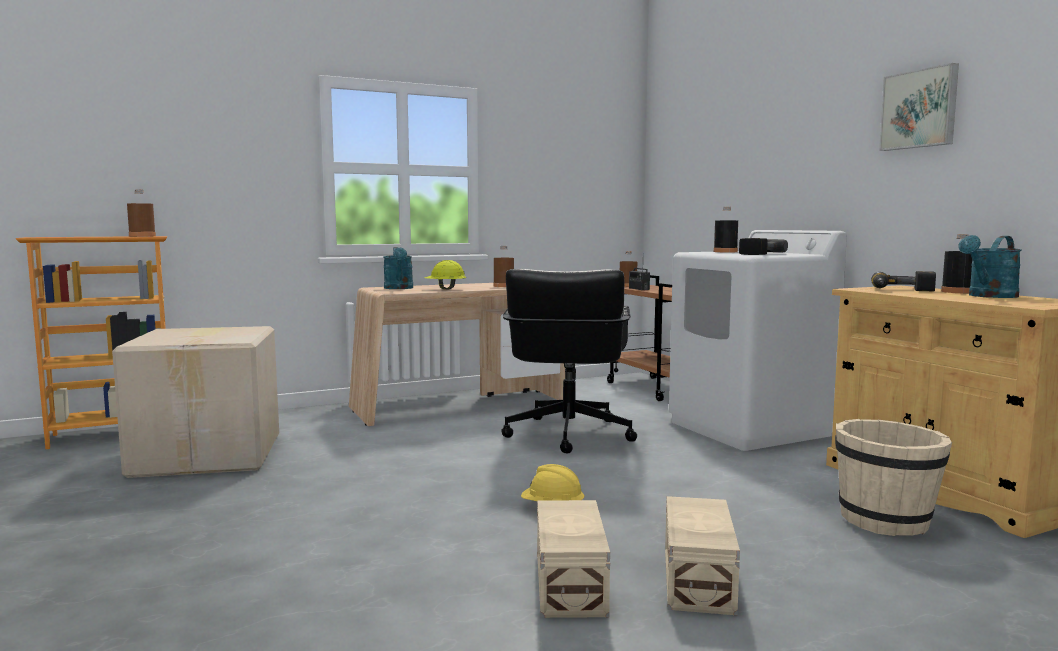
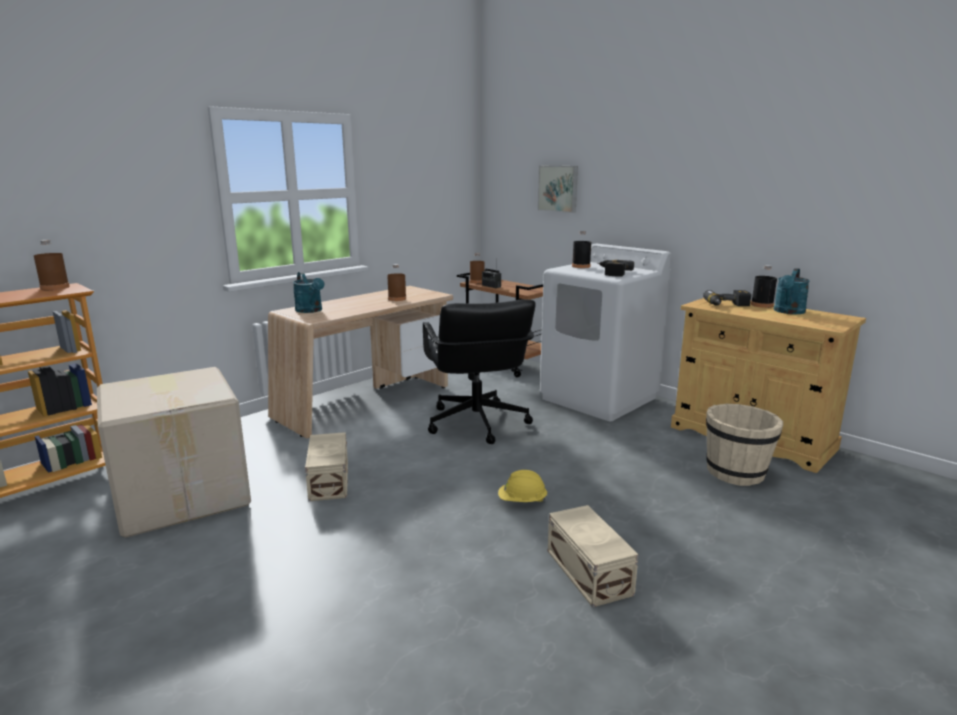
camera: 20 degrees left, 10 degrees up
(445, 289) = (354, 309): yellow hard hat -> none
(696, 581) = (664, 550): beige storage box -> beige storage box (328, 481)
(920, 109) = (733, 166): picture -> picture (558, 188)

